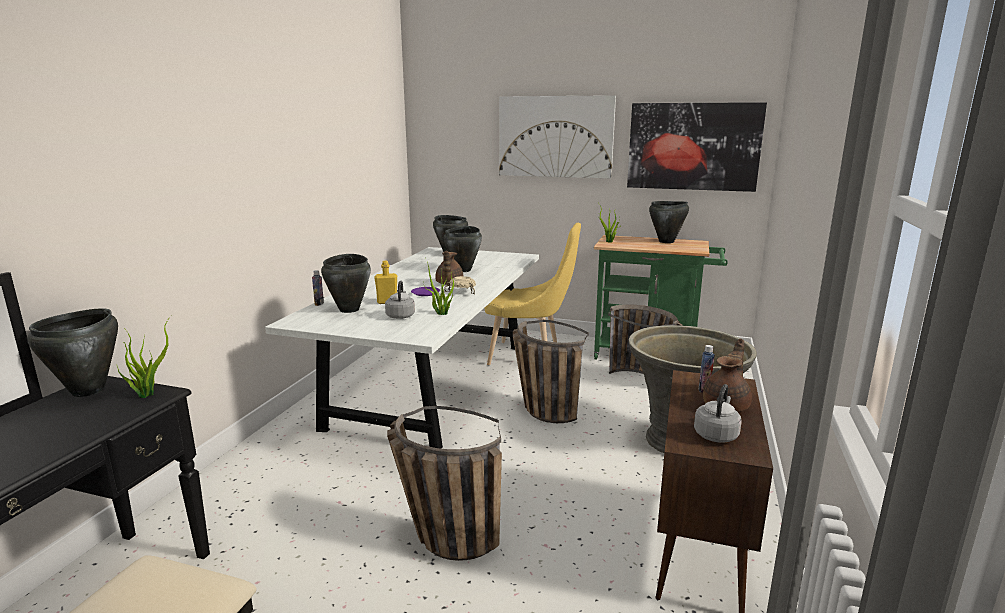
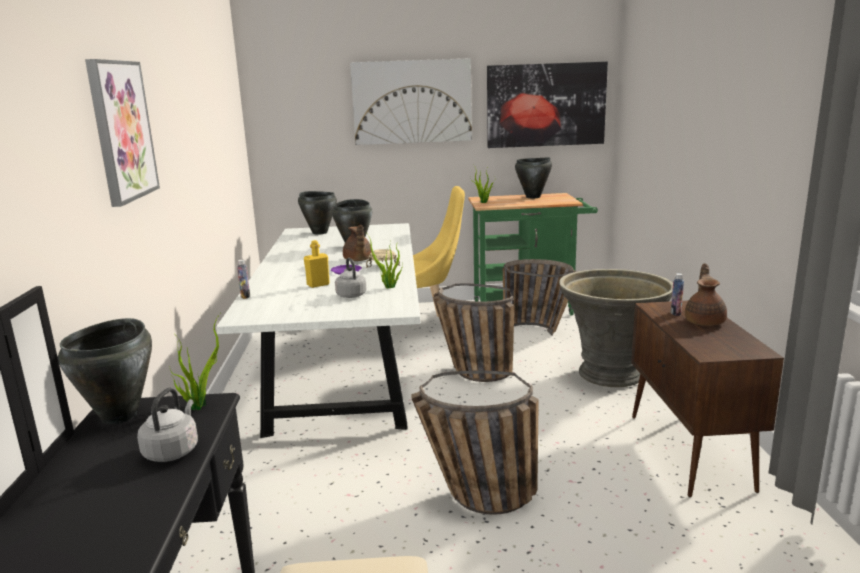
camera: 20 degrees left, 0 degrees up
(189, 148) = (121, 131): none -> picture
(349, 309) = (288, 297): black cooking pot -> none
(716, 434) = (721, 343): grey kettle -> grey kettle (173, 451)

